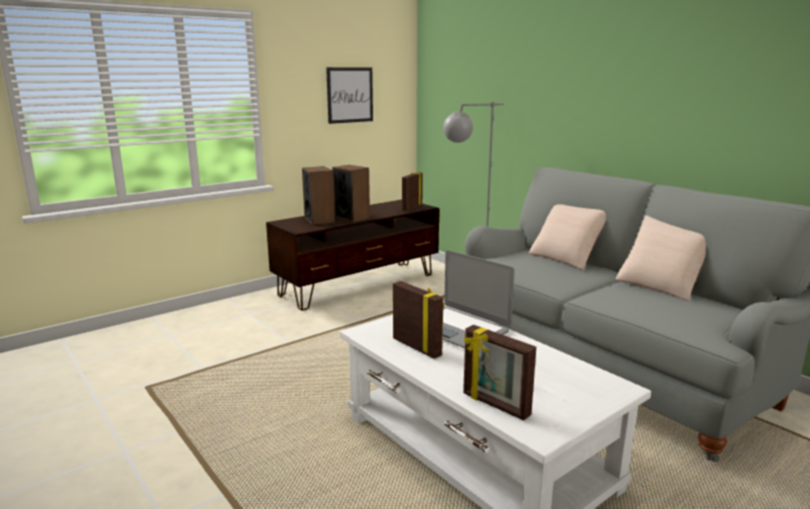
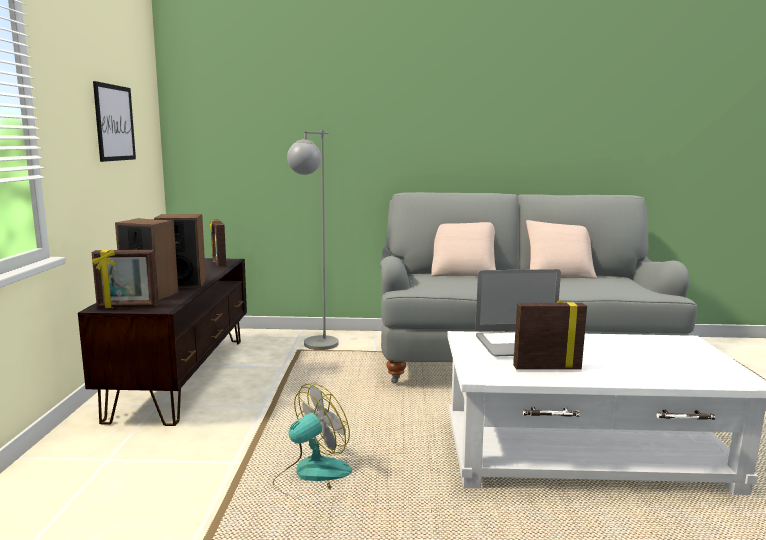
camera: 50 degrees left, 5 degrees down
(300, 366) = (311, 476): none -> fan
(495, 405) = (689, 378): picture frame -> picture frame (127, 307)

